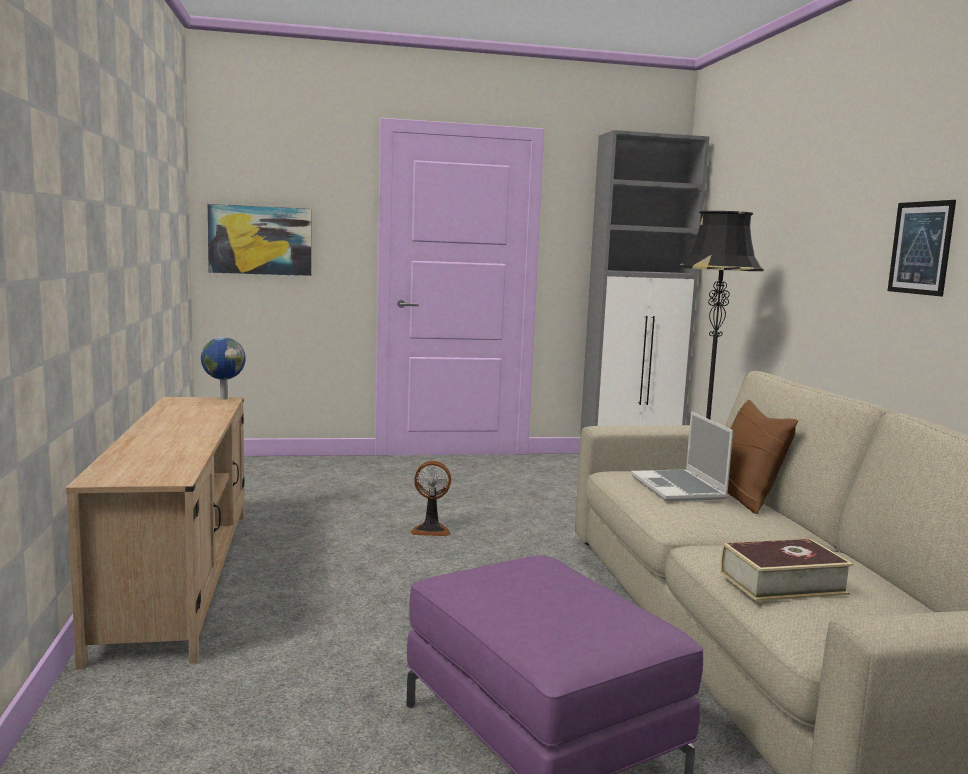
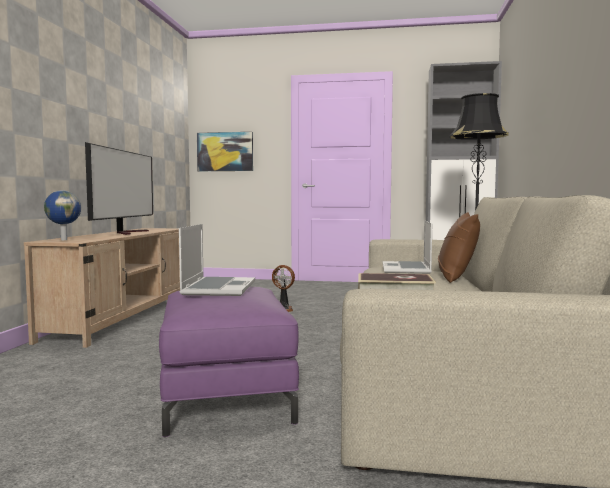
camera: 20 degrees right, 5 degrees down
(183, 426) = (128, 232): none -> television
(223, 398) = (172, 228): globe -> globe (64, 240)
(521, 579) = (218, 288): none -> laptop
(921, 248) = (583, 87): picture -> none

